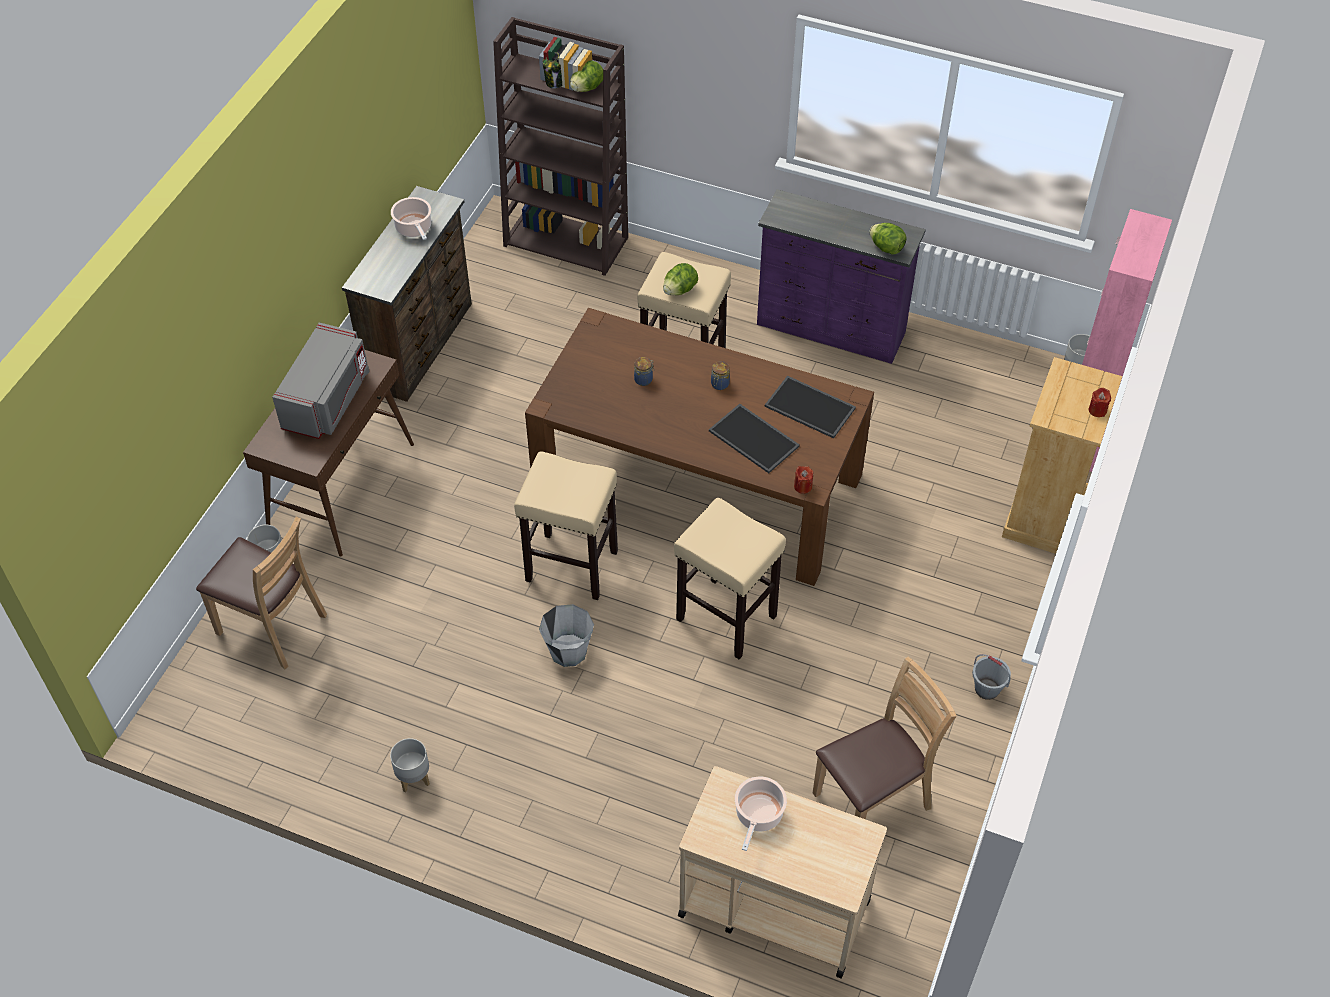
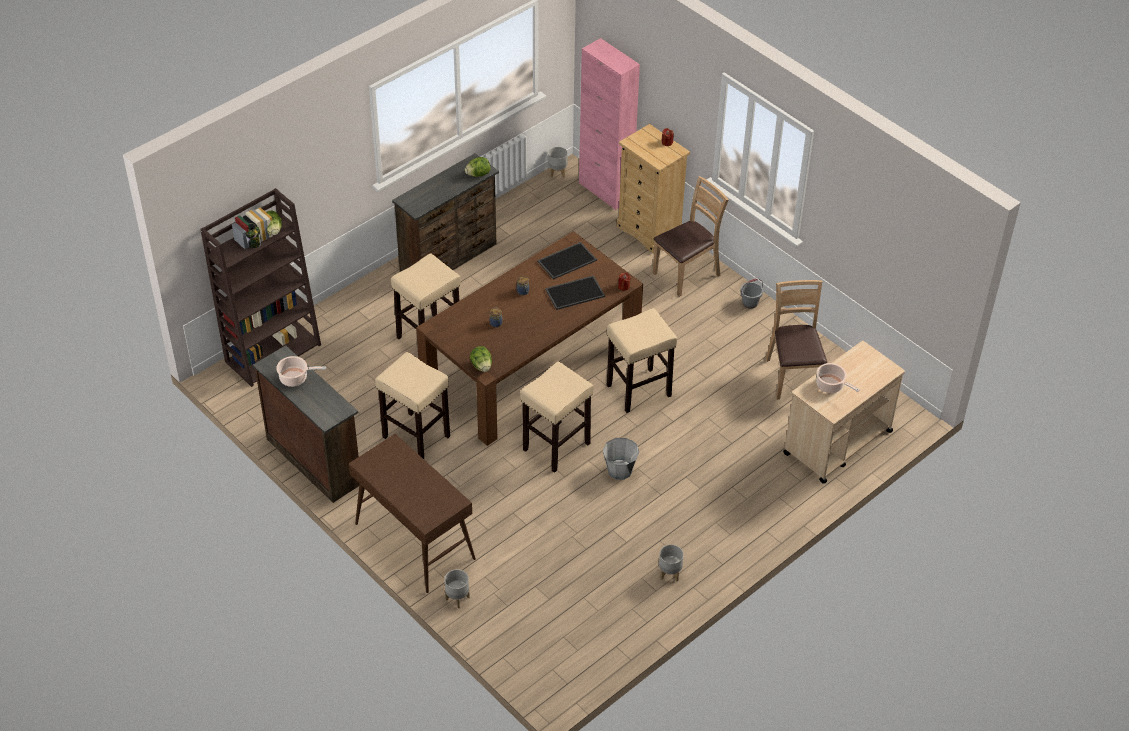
camera: 65 degrees left, 5 degrees down
(272, 626) = (511, 612): brown chair -> brown chair (686, 273)
(327, 400) = (408, 478): grey microwave -> none
(509, 419) = (415, 436): none -> beige stool
(680, 290) = (432, 280): lettuce -> lettuce (481, 366)
(831, 330) = (450, 259): purple dresser -> brown dresser

